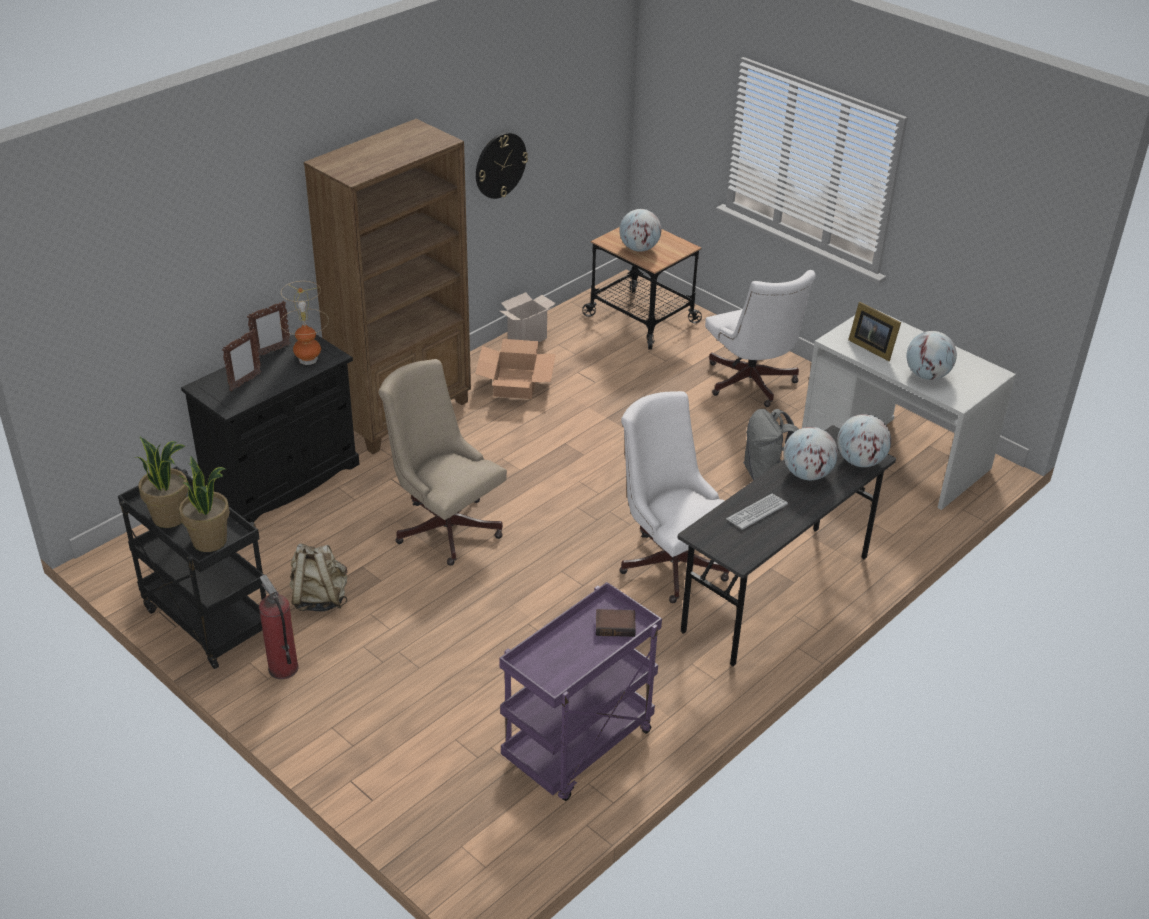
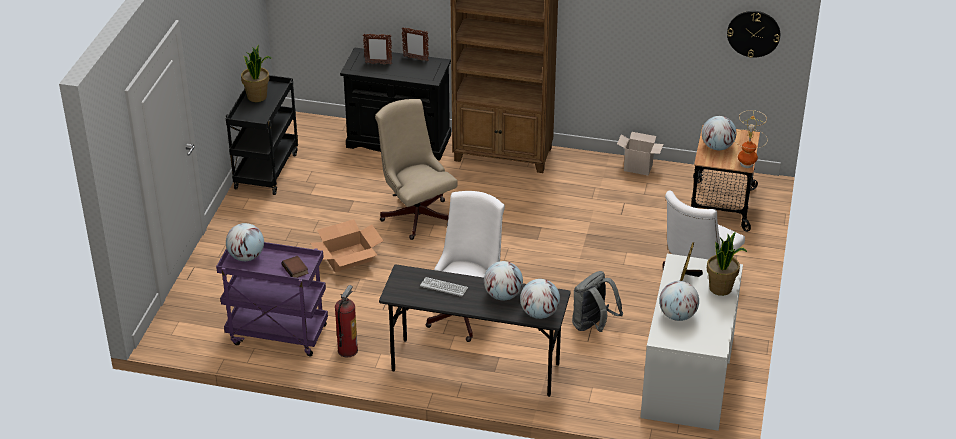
camera: 60 degrees right, 0 degrees up
(210, 541) = (250, 116): potted plant -> potted plant (721, 288)
(283, 668) = (253, 210): fire extinguisher -> fire extinguisher (347, 350)
(308, 359) = (420, 73): table lamp -> table lamp (746, 164)
(319, 599) = (314, 198): beige backpack -> none
(444, 525) = (415, 214): beige office chair -> beige office chair turned 45 degrees counterclockwise
(500, 165) = (640, 31): wall clock -> wall clock (753, 33)
(515, 383) = (583, 183): cardboard box -> cardboard box (348, 257)
(545, 664) = (246, 257): none -> globe

